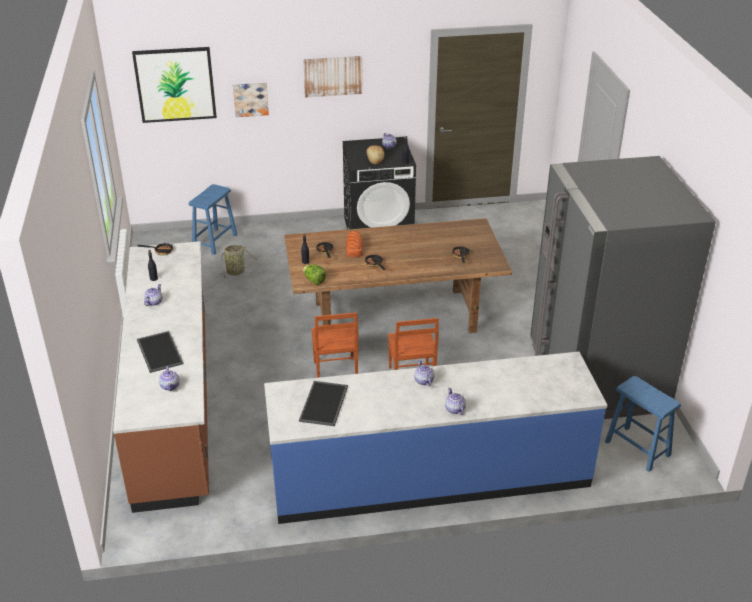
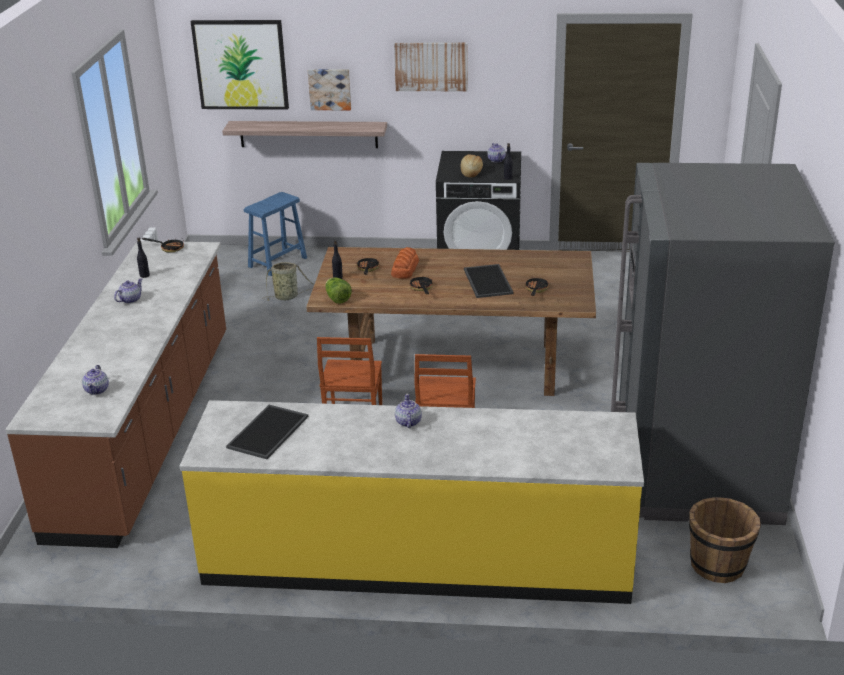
camera: 15 degrees right, 5 degrees down
(158, 352) = (105, 352): tray -> tray (486, 281)
(233, 136) = (308, 134): none -> shelf
(429, 476) = (417, 557): blue counter -> yellow counter
(454, 409) = (431, 460): teapot -> none
(637, 448) = (718, 565): blue stool -> brown bucket

